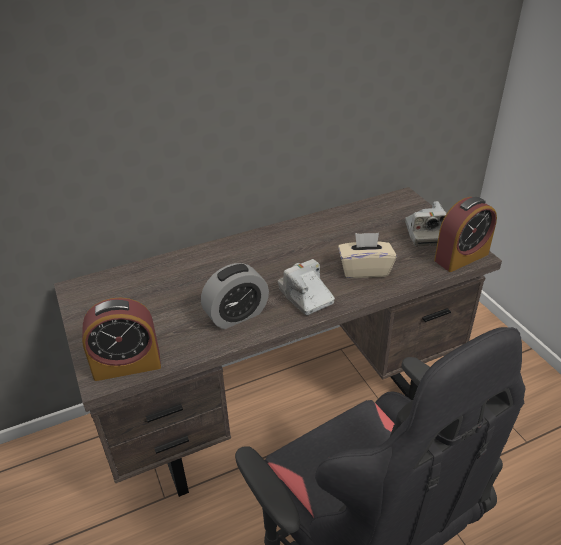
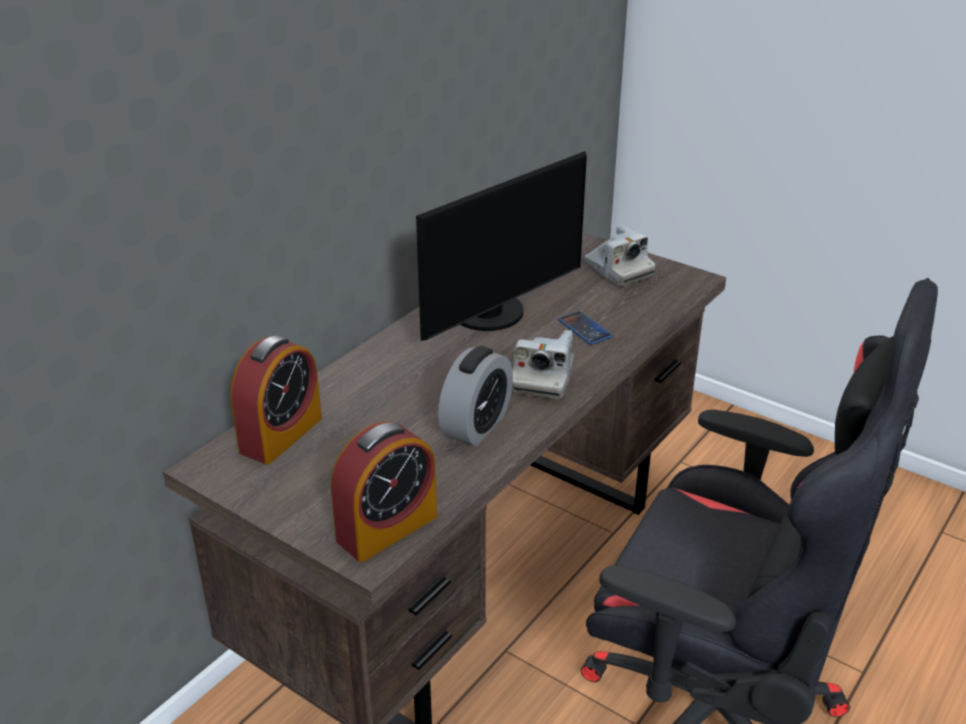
camera: 30 degrees left, 5 degrees down
(306, 296) = (542, 378): camera -> camera turned 105 degrees counterclockwise
(314, 242) = (493, 315): none -> monitor
(364, 269) = (585, 329): beige tissue box -> phone
(461, 257) = (681, 285): alarm clock -> alarm clock (281, 435)

